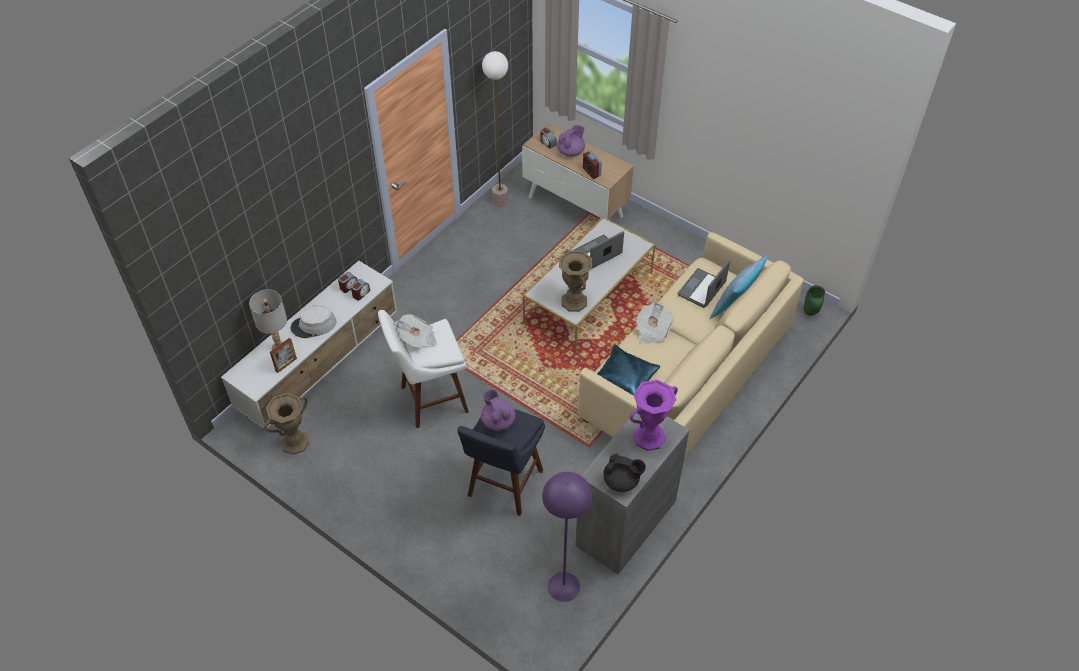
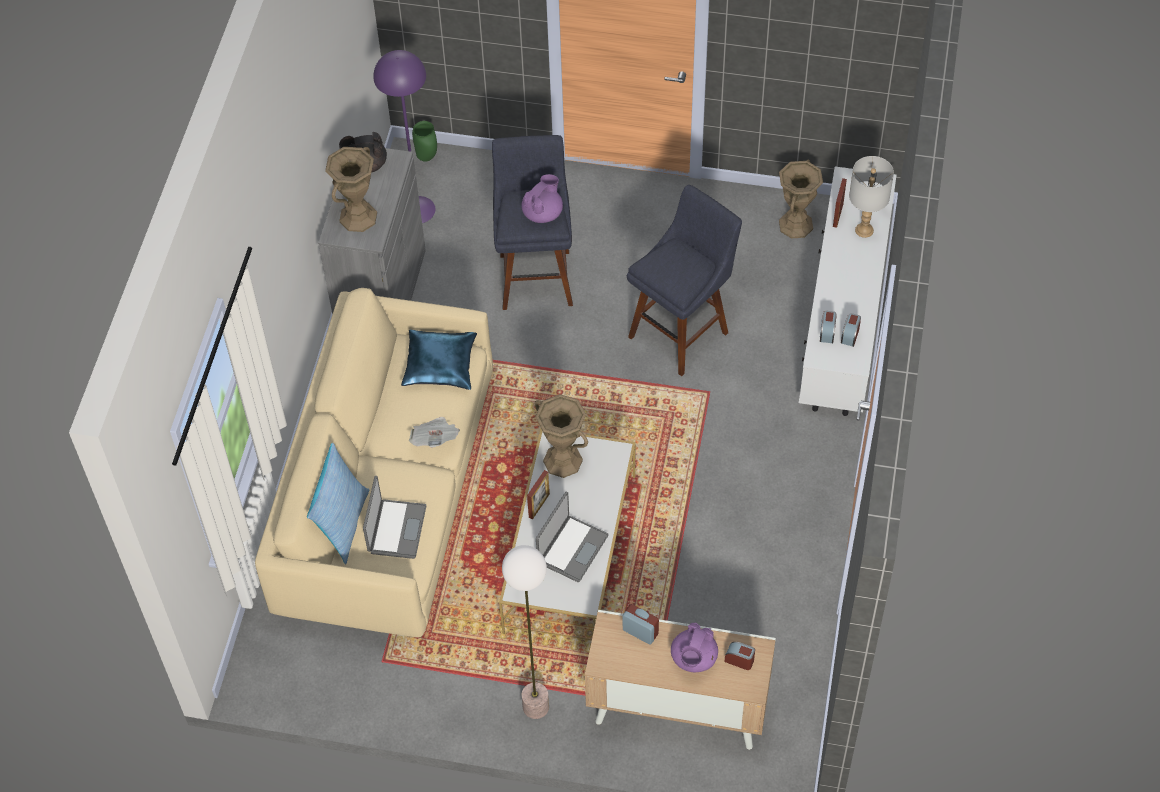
camera: 155 degrees right, 5 degrees up
(313, 325) = (848, 271): grey hat -> none
(418, 339) = (695, 263): newspaper -> none
(429, 400) = (682, 331): white stool -> blue stool
(498, 421) = (543, 213): purple teapot -> purple teapot turned 90 degrees counterclockwise
(500, 201) = (797, 666): floor lamp -> floor lamp (536, 707)
(603, 283) = (539, 505): none -> picture frame
(649, 437) = (358, 217): purple vase -> brown vase
(810, 313) = (250, 667): green vase -> green vase (426, 157)

